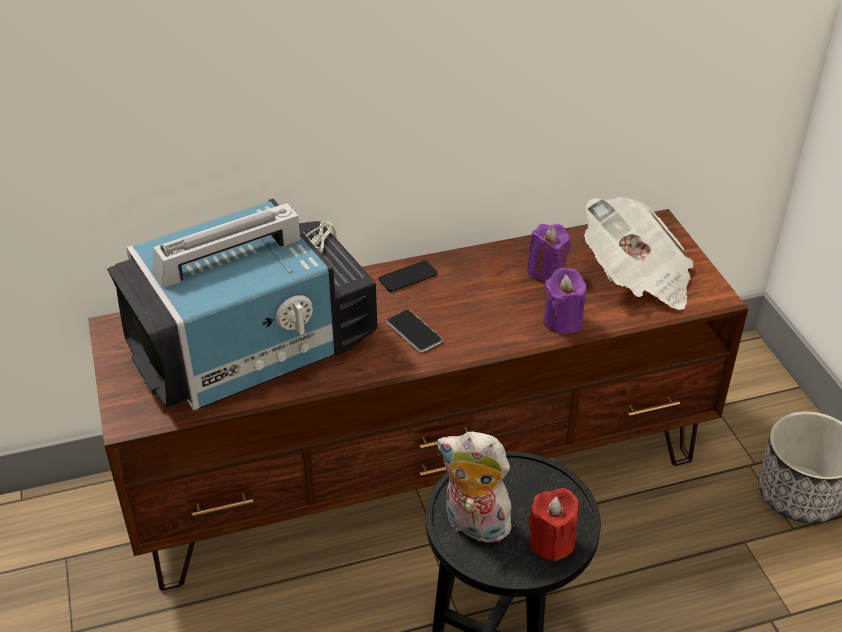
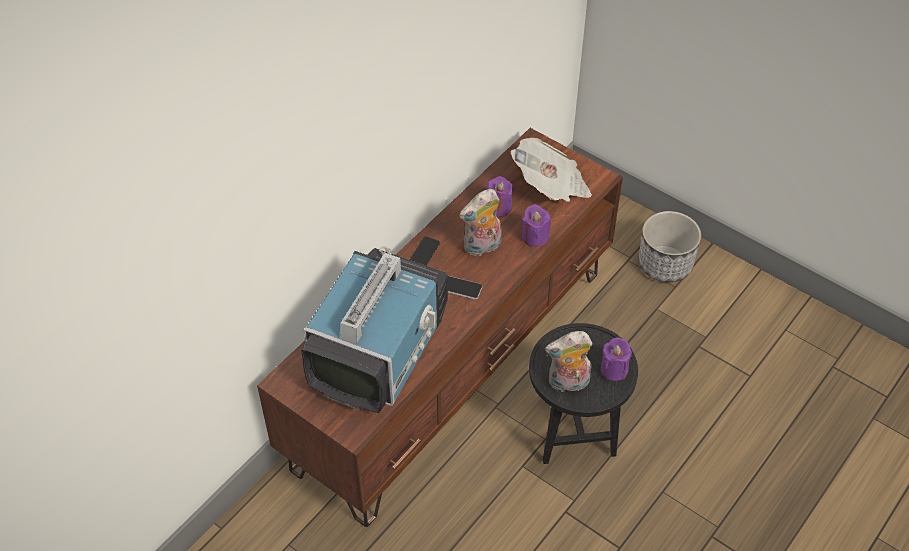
camera: 35 degrees left, 10 degrees up
(484, 302) = (482, 247): none -> plush toy
(552, 542) = (614, 369): red candle -> purple candle

